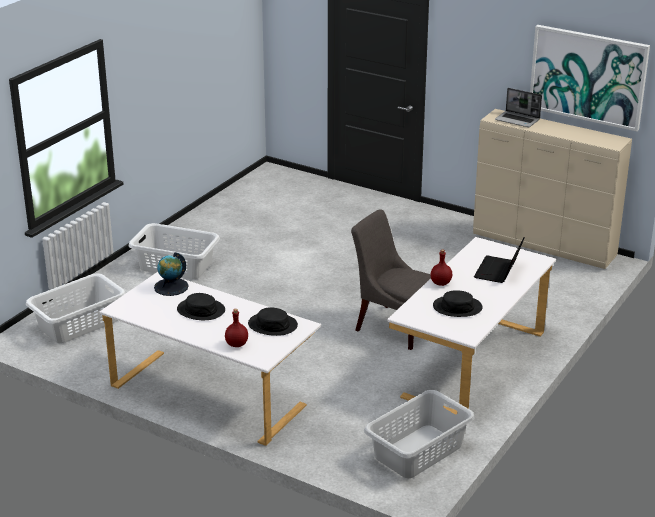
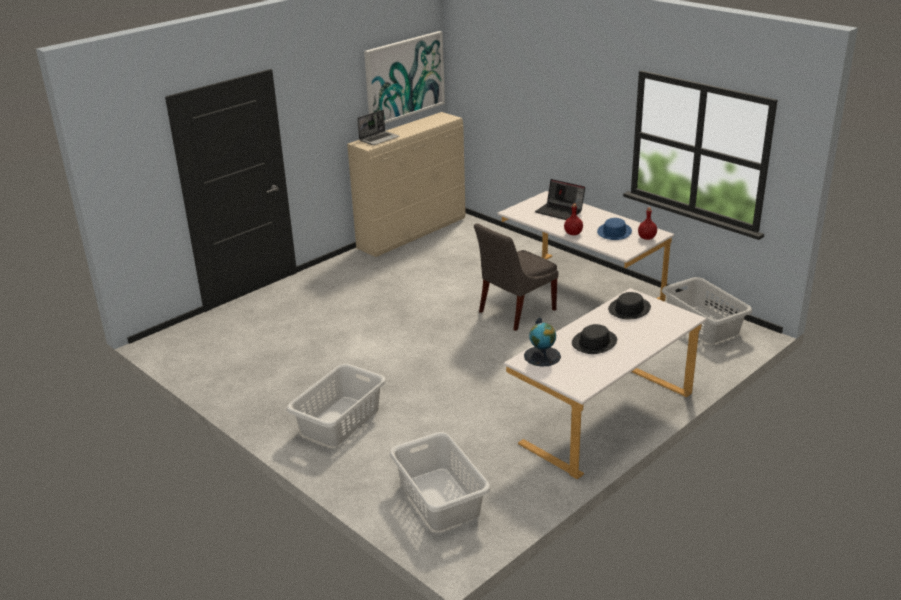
camera: 75 degrees left, 0 degrees up
(237, 344) = (661, 328): red bottle -> red bottle (647, 238)
(457, 307) = (614, 232): black hat -> blue hat

